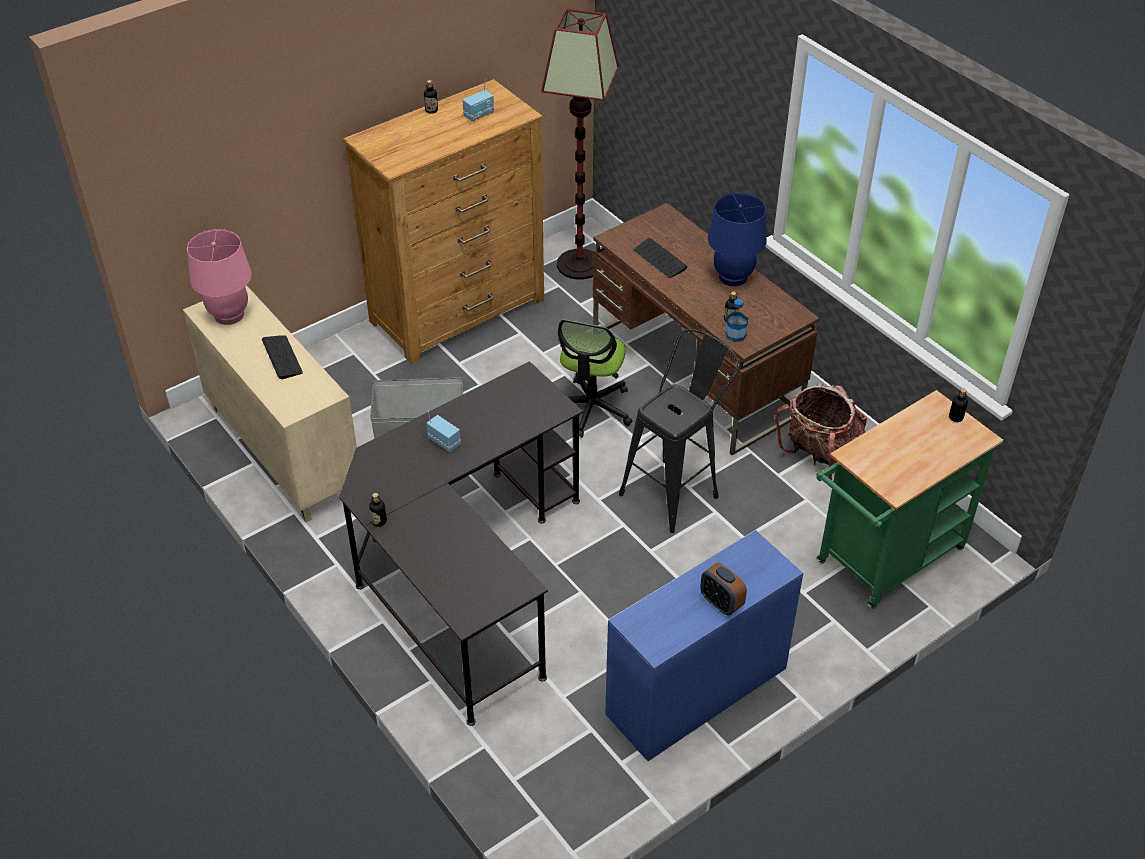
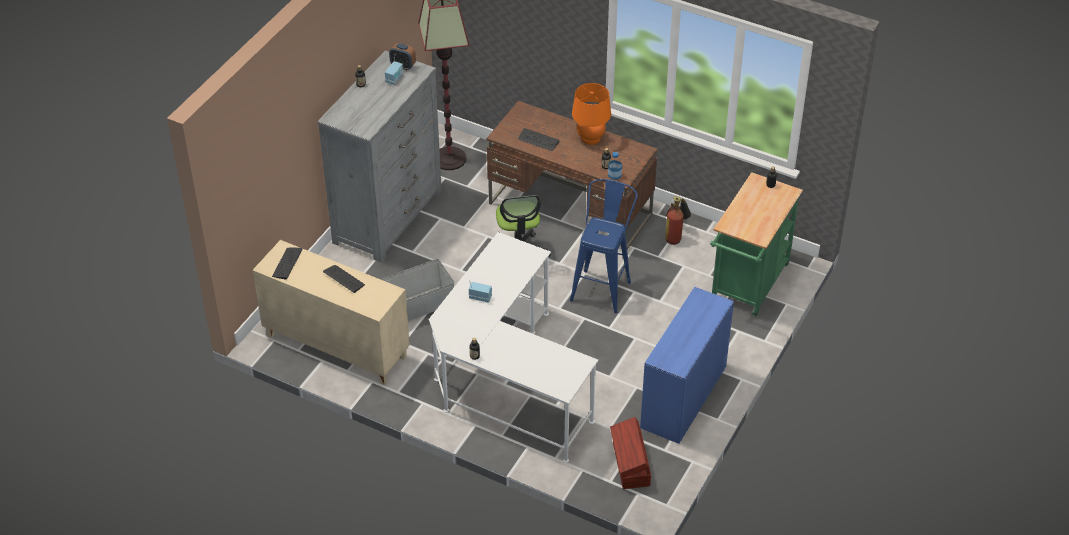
camera: 25 degrees left, 0 degrees up
(229, 315) = (287, 263): pink table lamp -> keyboard
(458, 311) = (388, 216): brown dresser -> grey dresser
(464, 573) = (506, 380): black desk -> white desk
(557, 765) = (630, 465): none -> brown storage box
(676, 490) = (603, 286): black stool -> blue stool
(721, 603) = (699, 332): alarm clock -> alarm clock (403, 66)
(733, 277) = (590, 138): blue table lamp -> orange table lamp
(820, 455) = (676, 236): backpack -> fire extinguisher

